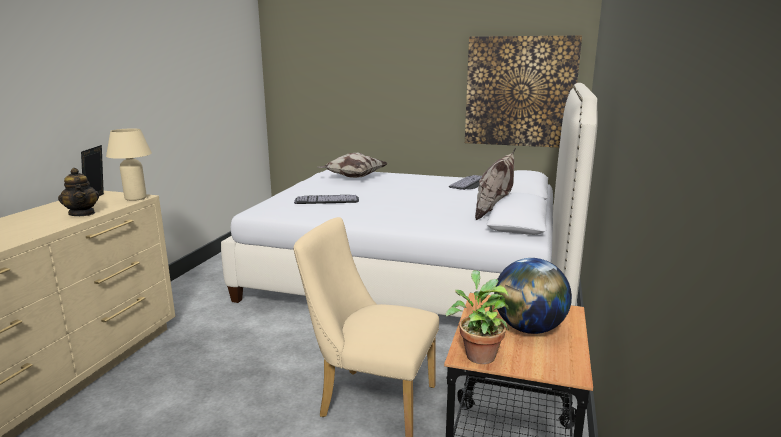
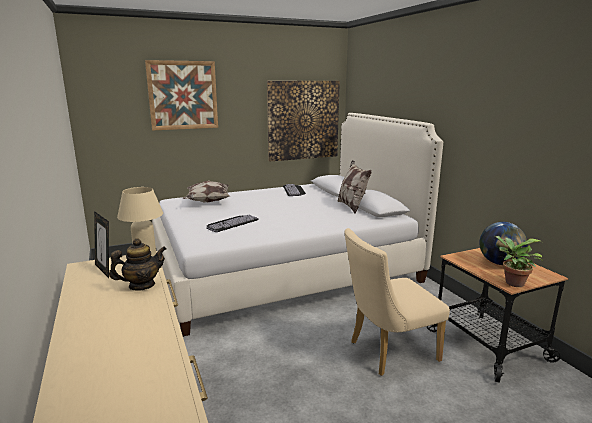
camera: 40 degrees left, 0 degrees up
(82, 213) = (141, 285): teapot -> teapot turned 45 degrees counterclockwise
(367, 54) = (183, 95): none -> picture

